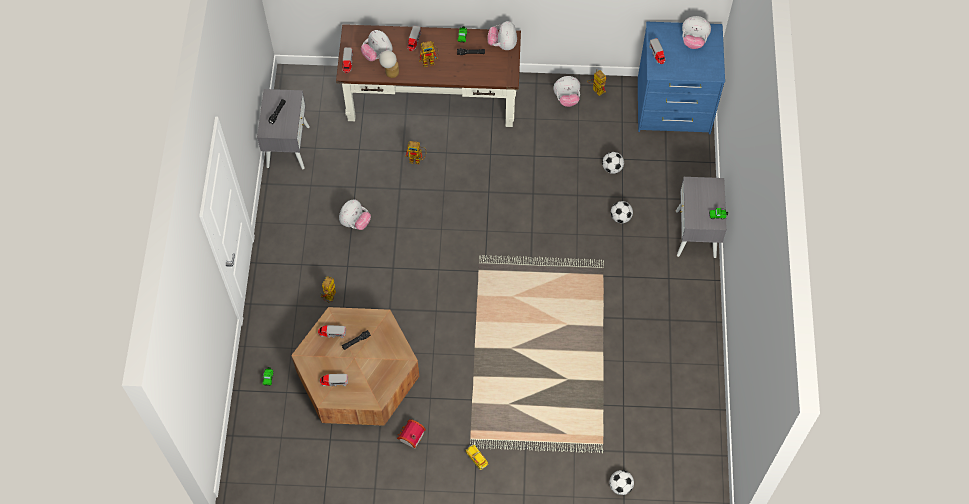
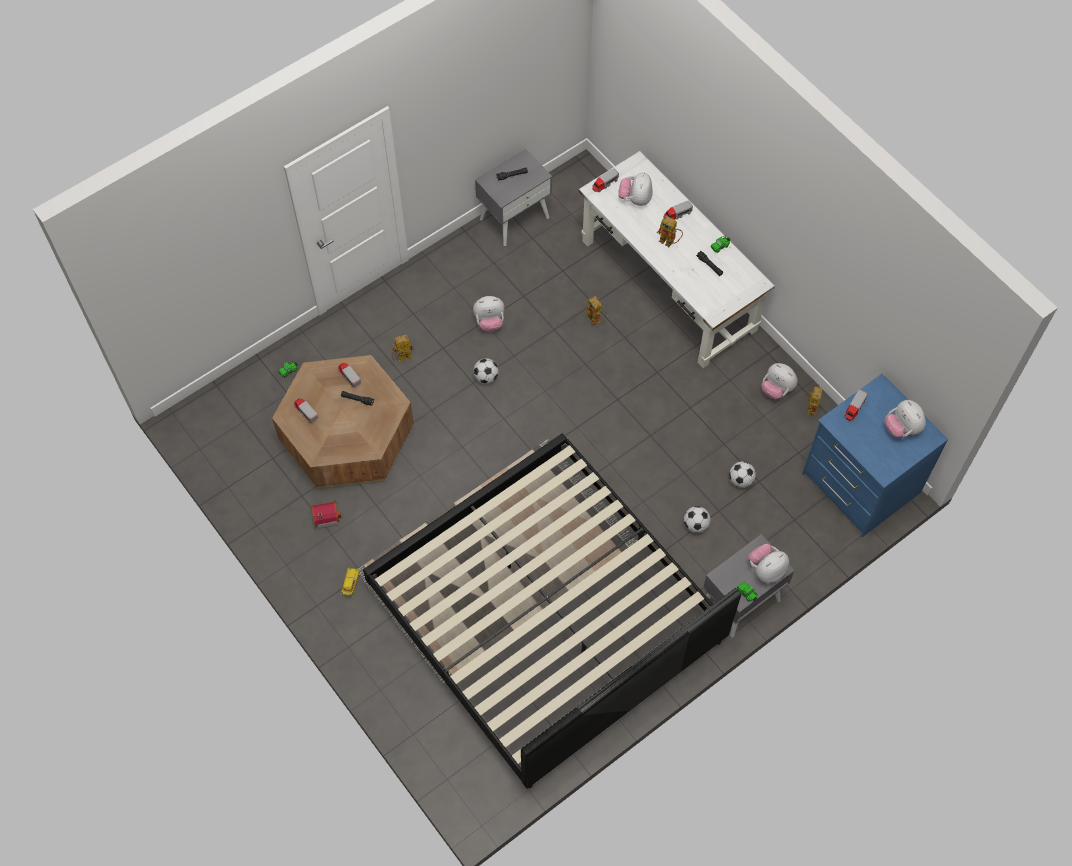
camera: 50 degrees right, 0 degrees up
(390, 72) = (627, 220): table lamp -> none
(432, 98) = (669, 285): brown desk -> white desk
(502, 44) = (744, 283): plush toy -> plush toy (766, 570)
(607, 353) = (545, 615): none -> bed
(620, 486) = (423, 722): football -> football (486, 377)

